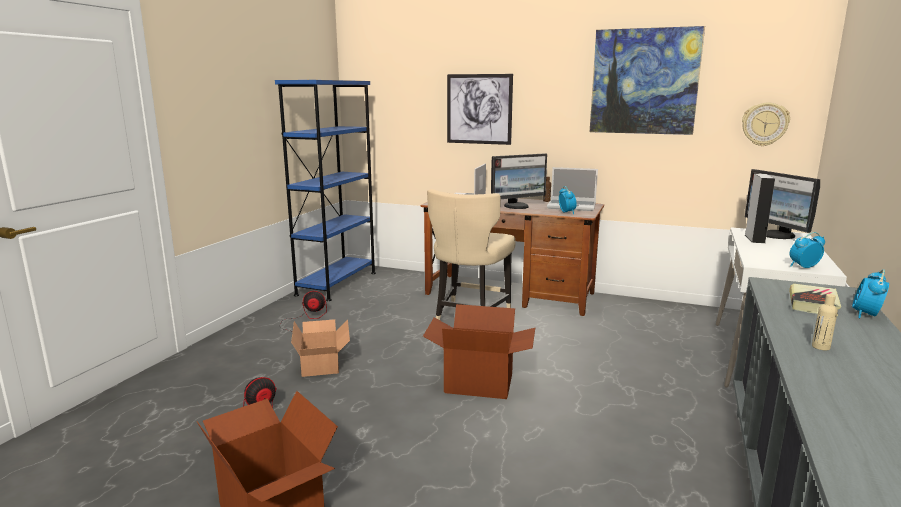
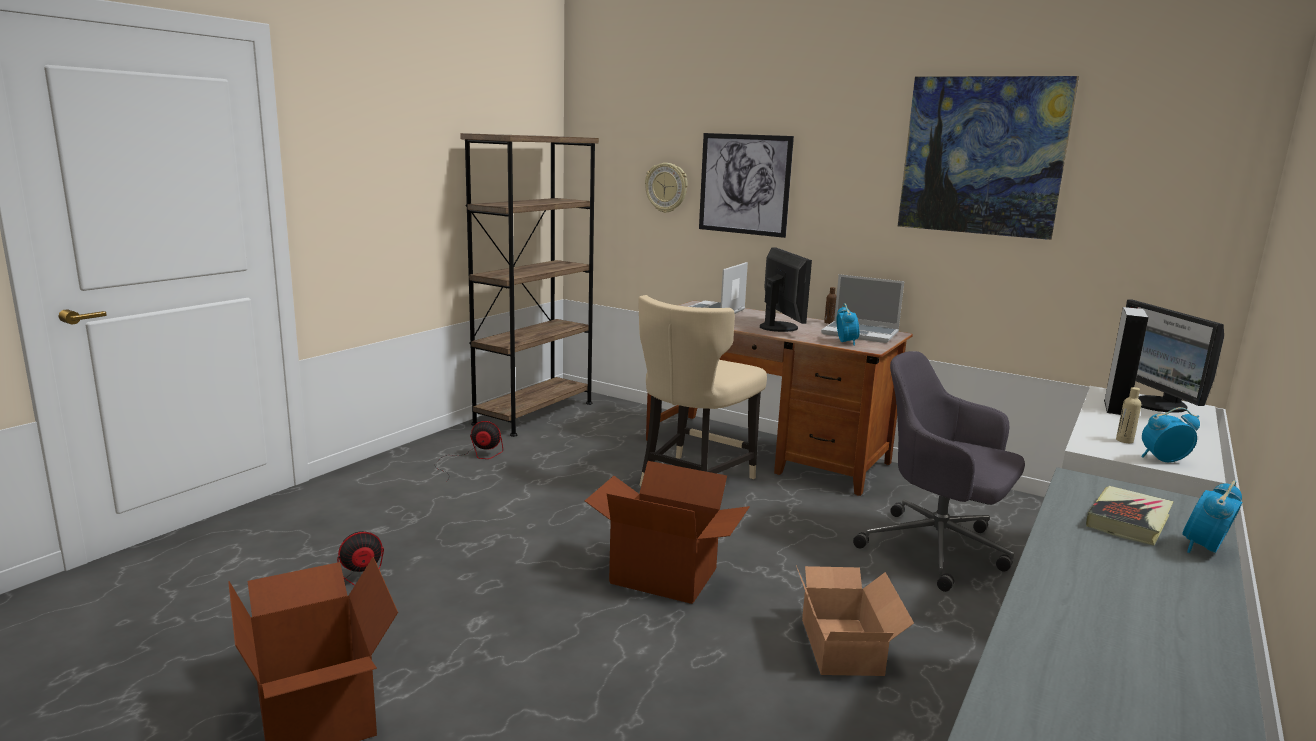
camera: 10 degrees right, 0 degrees up
(323, 362) = (468, 519): cardboard box -> cardboard box (844, 645)
(337, 283) = (534, 413): blue bookcase -> brown bookcase
(517, 206) = (780, 327): monitor -> monitor turned 90 degrees counterclockwise
(647, 344) = (938, 550): none -> grey office chair
(764, 124) = (1165, 230): wall clock -> wall clock (666, 187)
(820, 347) = (1087, 591): beige bottle -> beige bottle (1124, 440)

